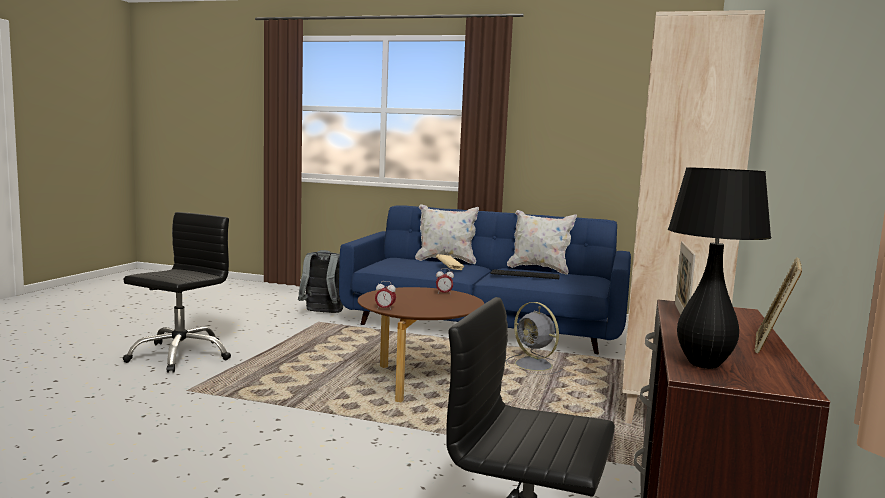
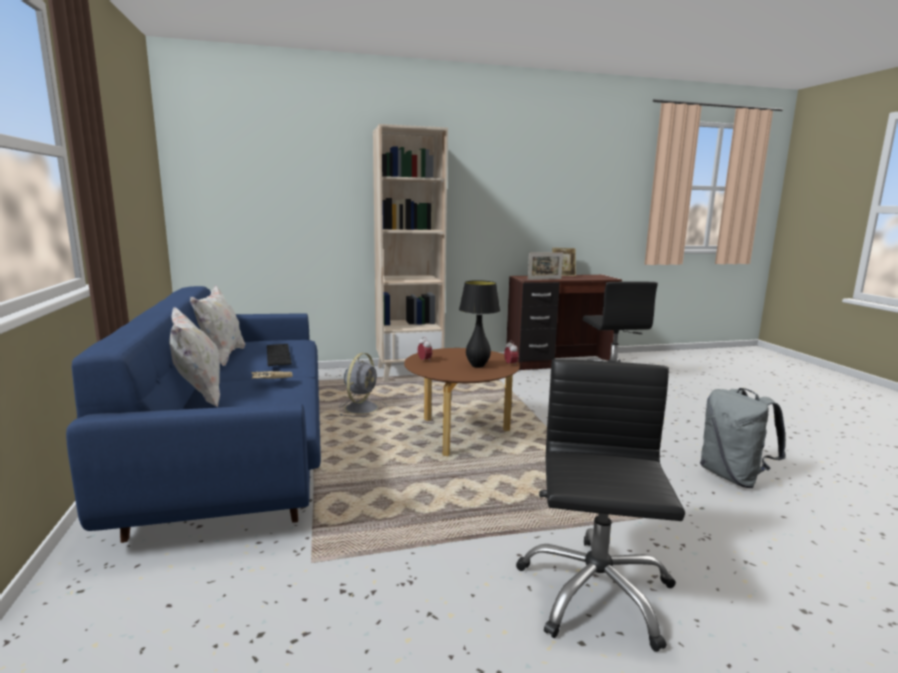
camera: 120 degrees left, 5 degrees up
(180, 355) = (595, 591): black office chair -> black office chair turned 105 degrees clockwise
(322, 313) = (246, 586): grey backpack -> grey backpack (733, 477)
(703, 364) = (600, 278): black table lamp -> black table lamp (477, 366)

